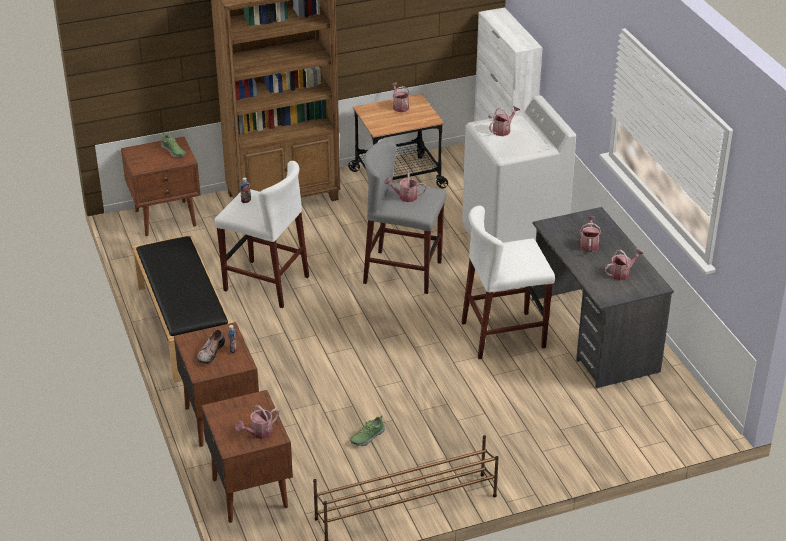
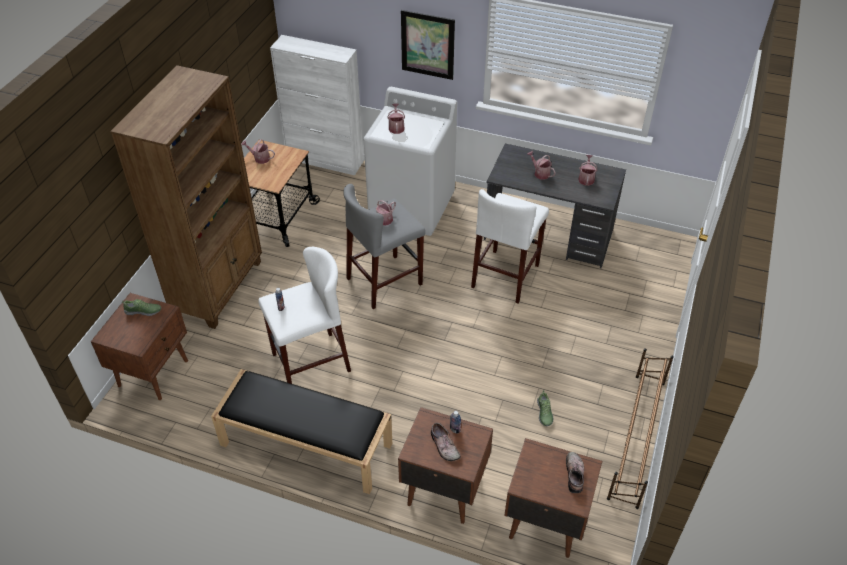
camera: 50 degrees left, 10 degrees up
(259, 433) = (575, 474): watering can -> shoe
(583, 66) = (427, 44): none -> picture

